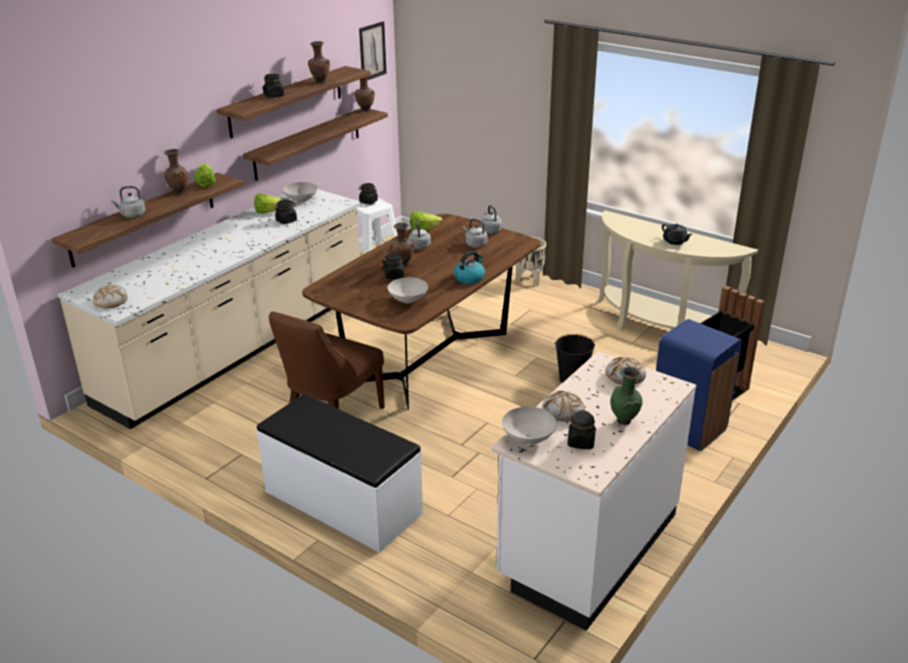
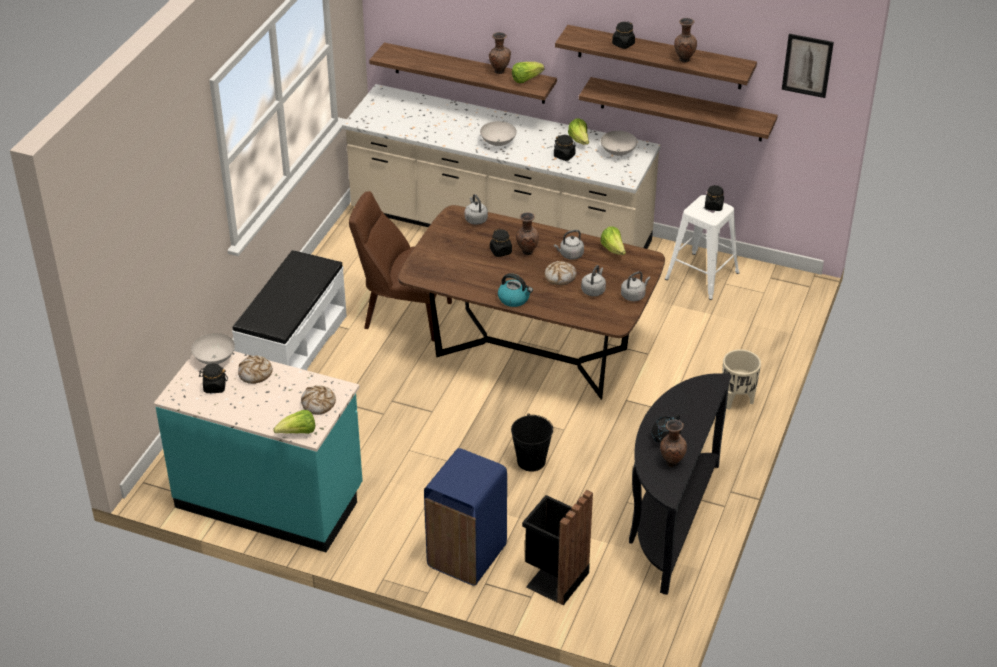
camera: 75 degrees right, 10 degrees up
(111, 301) = (371, 111): bread -> bread (560, 277)
(132, 215) = (441, 63): grey kettle -> grey kettle (475, 219)
(365, 110) = (764, 118): brown vase -> brown vase (671, 462)
(407, 300) = (455, 268): white bowl -> white bowl (498, 142)
(587, 547) = (270, 498): white counter -> turquoise counter
(624, 421) = (248, 408): green vase -> none
(657, 328) = (669, 521): beige console table -> black console table
(671, 393) = (298, 433): none -> lettuce

